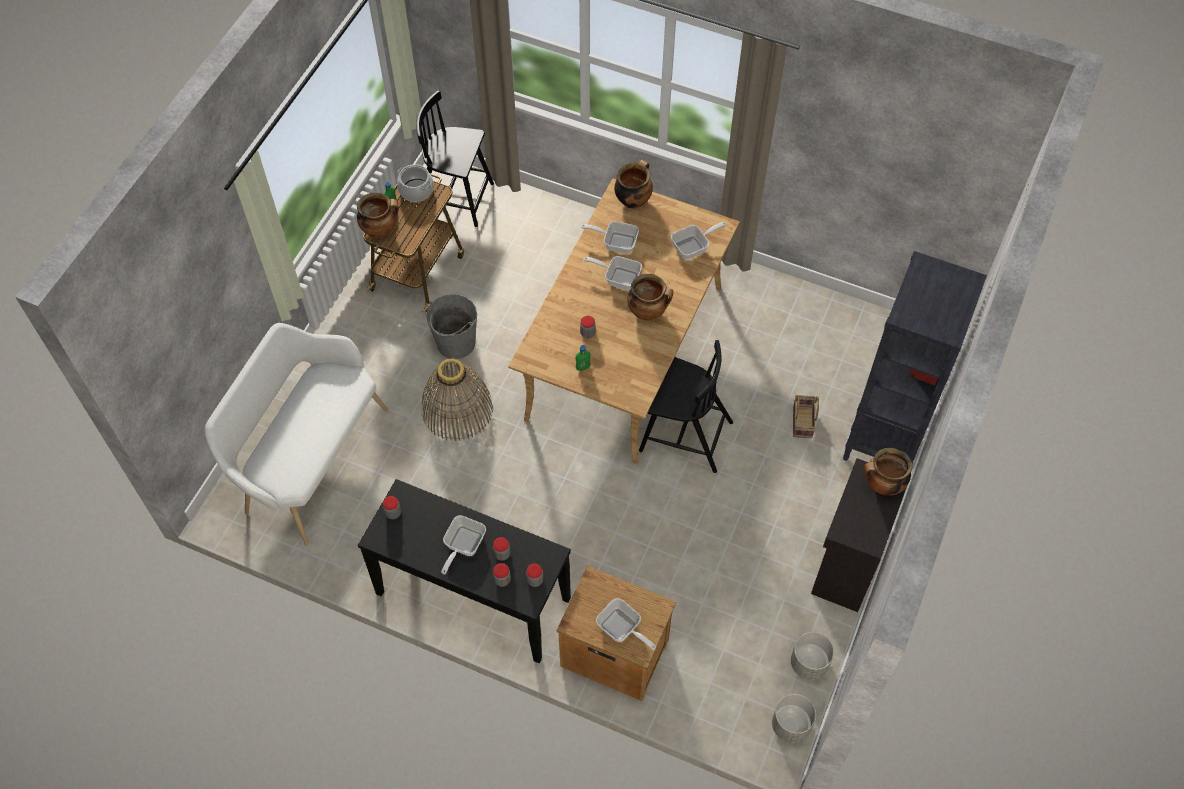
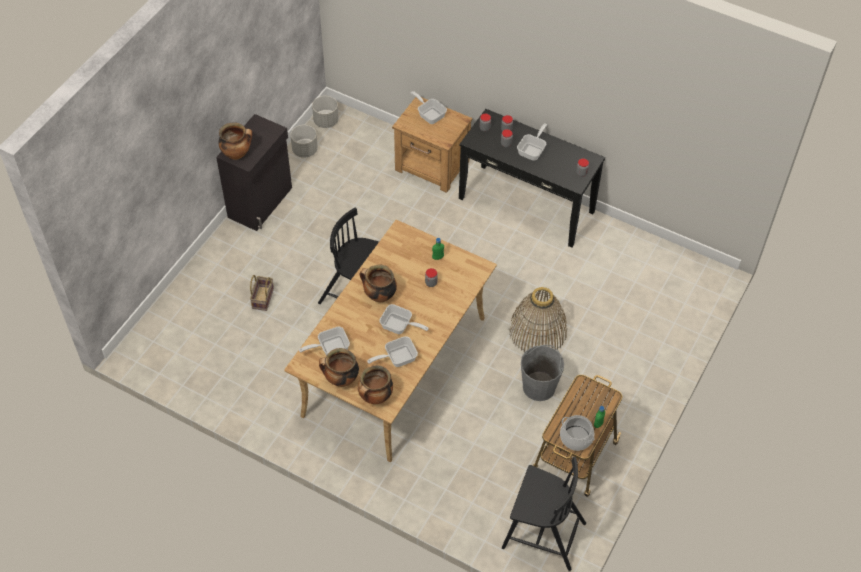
camera: 175 degrees left, 5 degrees down
(310, 460) = (653, 303): white bench -> none
(380, 230) = (607, 400): cooking pot -> cooking pot (341, 380)
(616, 242) = (397, 358): frying pan -> frying pan turned 135 degrees clockwise
(884, 439) = (203, 281): black bookcase -> none

